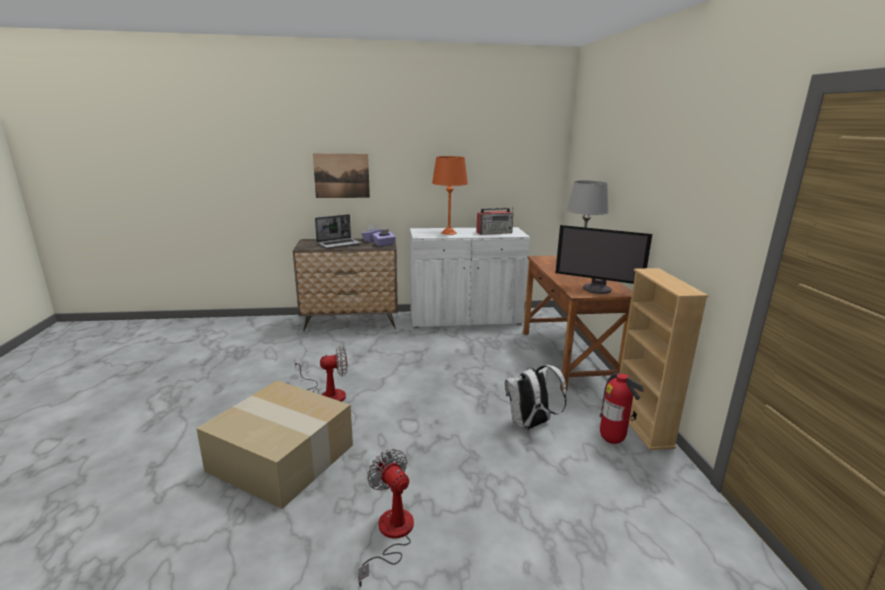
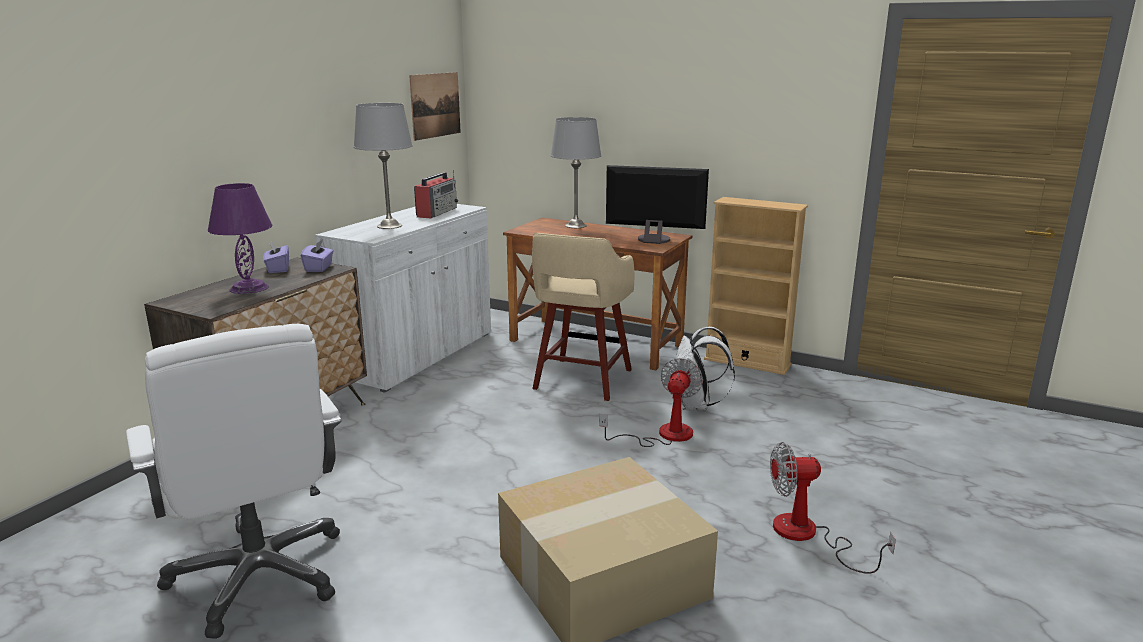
camera: 55 degrees left, 0 degrees up
(230, 368) = (259, 576): none -> white office chair
(327, 394) = (479, 503): fan -> fan (663, 435)
(339, 244) = (249, 288): laptop -> purple table lamp
(341, 176) = (201, 160): picture -> picture (435, 105)
(448, 233) = (389, 226): orange table lamp -> grey table lamp
(505, 372) = (581, 380): none -> beige stool
(597, 289) = (653, 240): monitor -> monitor turned 135 degrees counterclockwise
(612, 441) = (758, 383): fire extinguisher -> none

